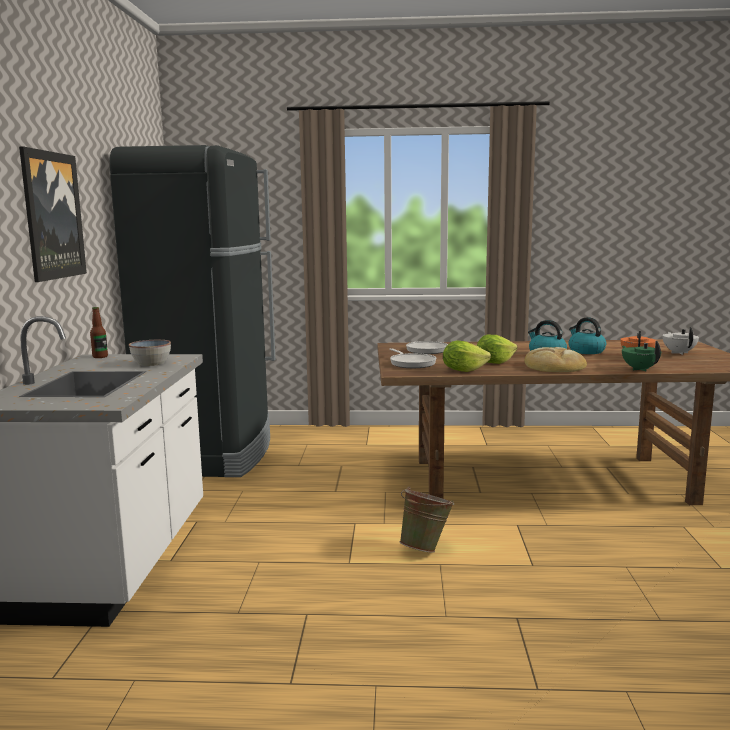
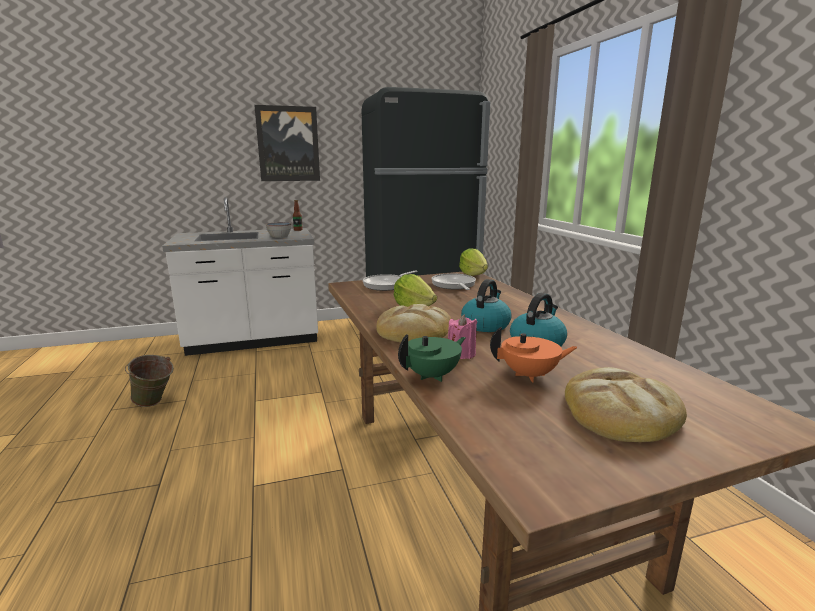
camera: 70 degrees right, 5 degrees up
(426, 548) = (282, 426): green bucket -> green bucket (154, 404)
(463, 370) = (366, 300): lettuce -> lettuce (473, 274)
(603, 362) = (461, 354): none -> pink candle
(679, 353) = (620, 411): white teapot -> bread

